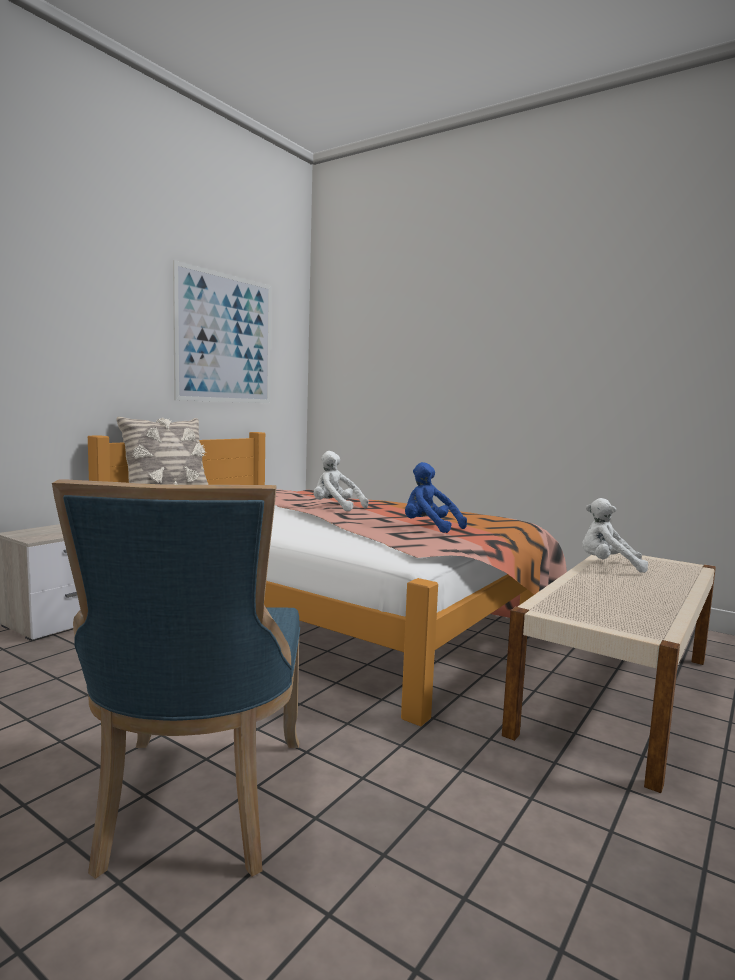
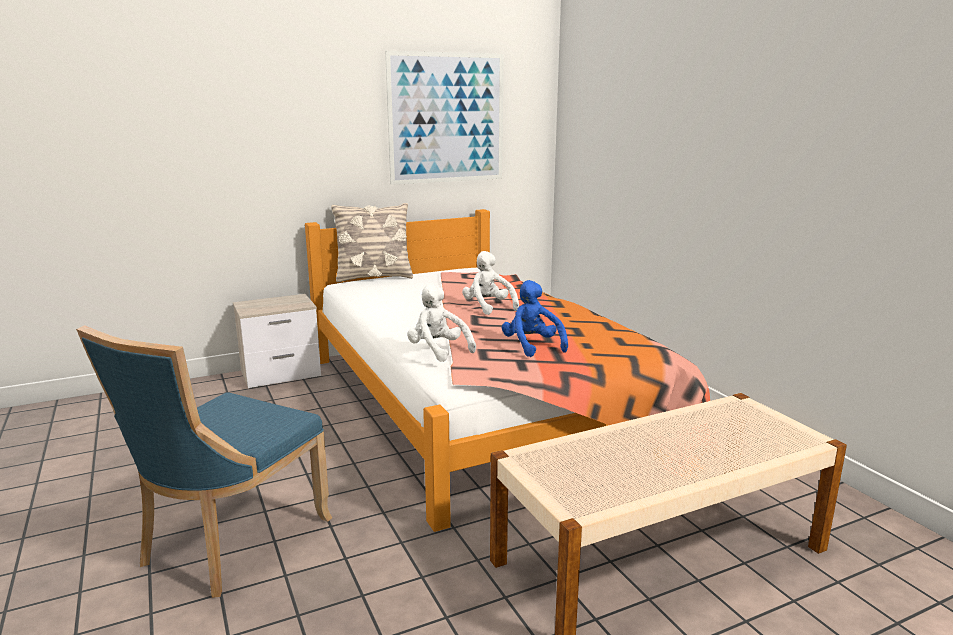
camera: 30 degrees right, 10 degrees up
(608, 566) = (696, 420): white plush toy -> white plush toy (438, 351)

